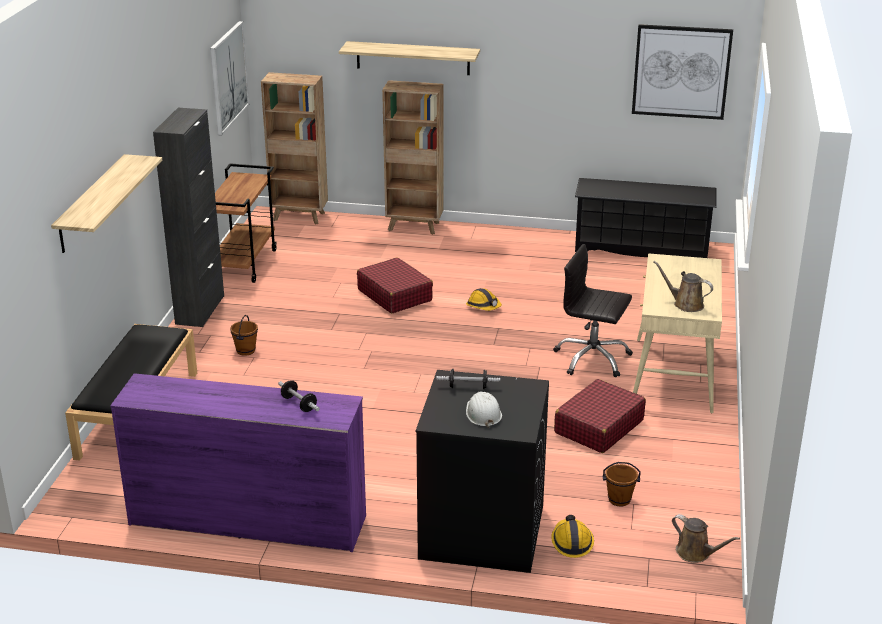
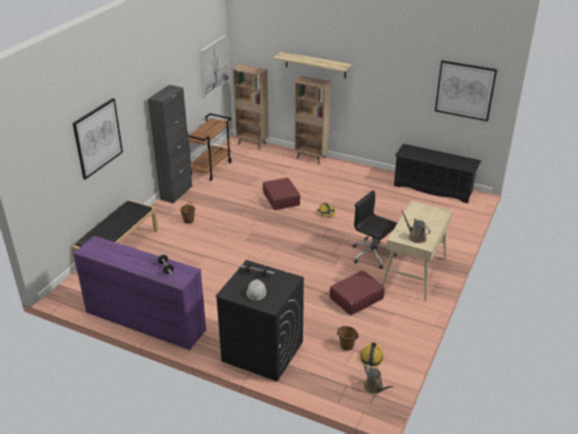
camera: 15 degrees right, 5 degrees up
(91, 203) = (98, 138): shelf -> picture
(571, 542) = (308, 367): hard hat -> hard hat (371, 357)

